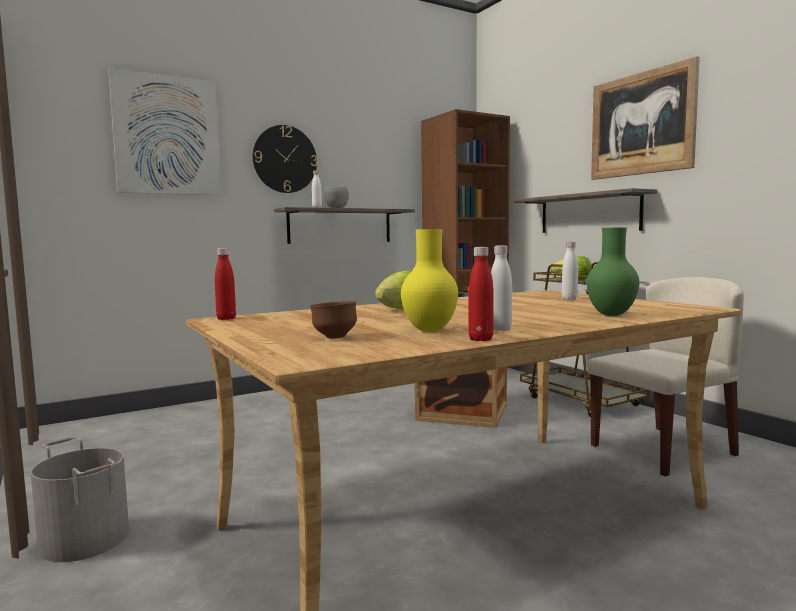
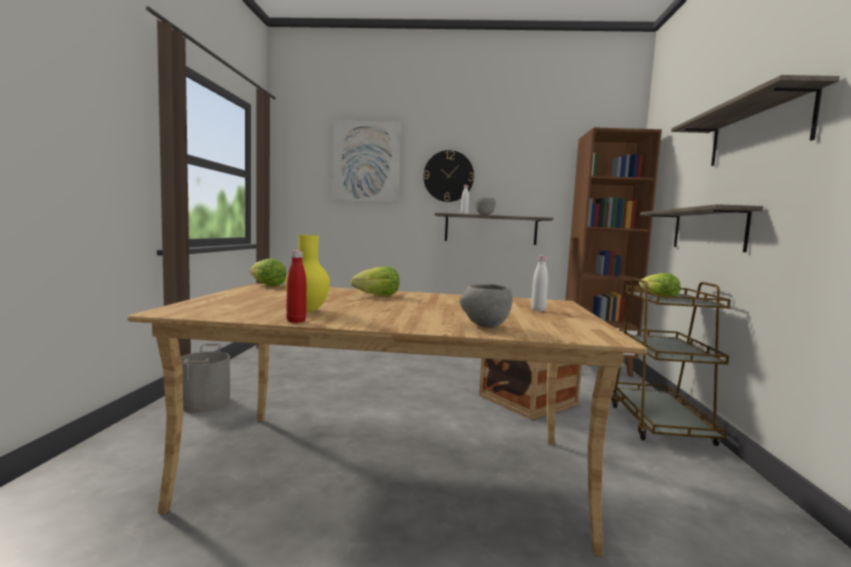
camera: 35 degrees right, 0 degrees up
(226, 318) = (267, 285): red bottle -> lettuce
(334, 337) = (244, 304): brown bowl -> none
(500, 329) = (346, 318): white bottle -> none
(612, 315) = (484, 326): green vase -> grey bowl
(641, 124) = (758, 131): picture -> shelf
(662, 449) = (662, 492): beige chair -> none

